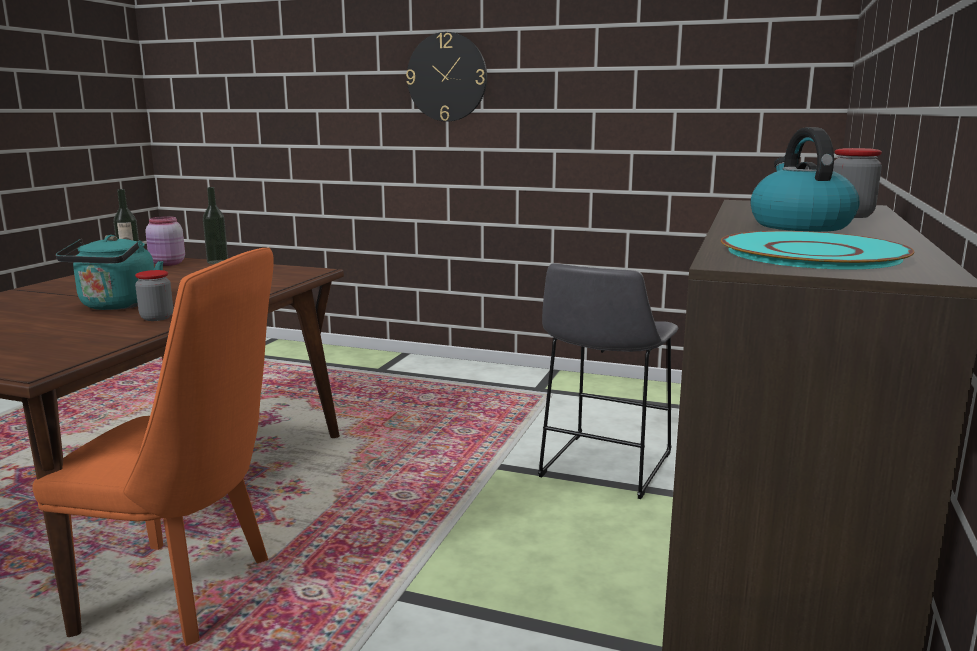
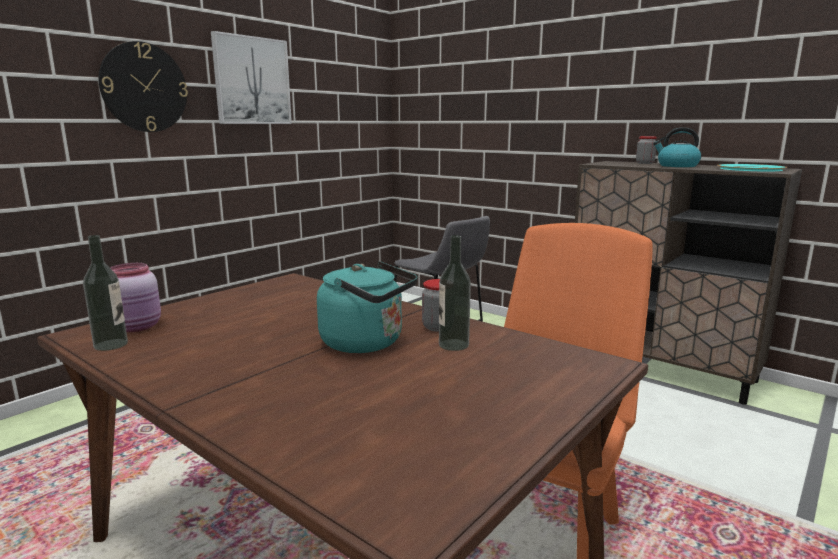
camera: 70 degrees left, 0 degrees up
(217, 262) = (174, 306): bottle -> bottle (453, 345)
(571, 60) = (252, 81): none -> picture

